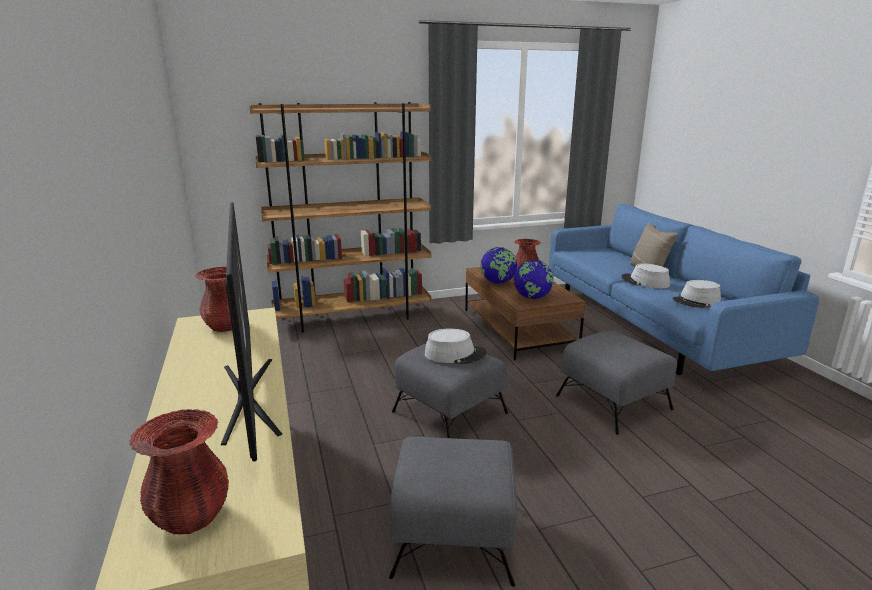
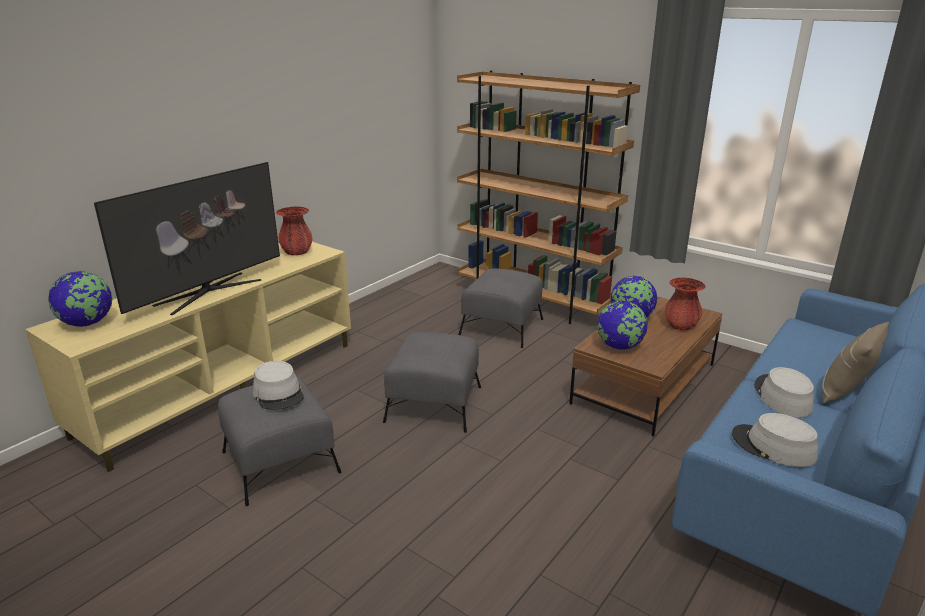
camera: 55 degrees right, 5 degrees up
(191, 516) = (87, 323): red vase -> globe
(455, 354) = (435, 350): grey hat -> grey hat (279, 394)
(613, 402) = (560, 489): grey ottoman -> grey ottoman (501, 327)

